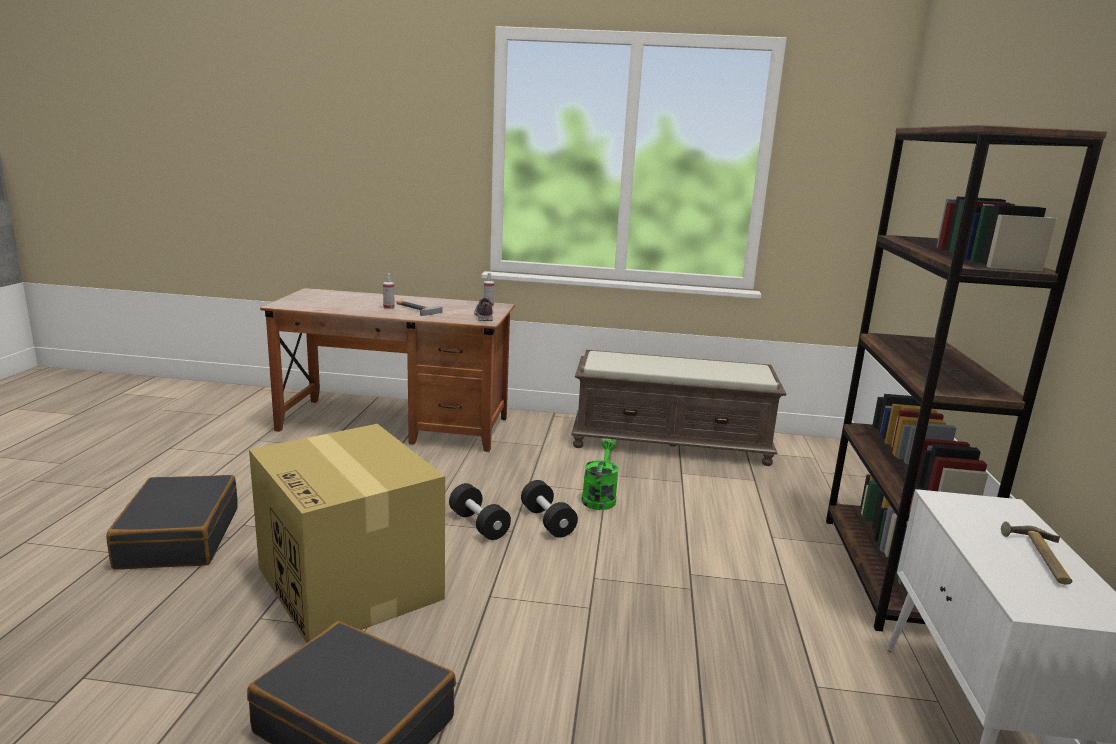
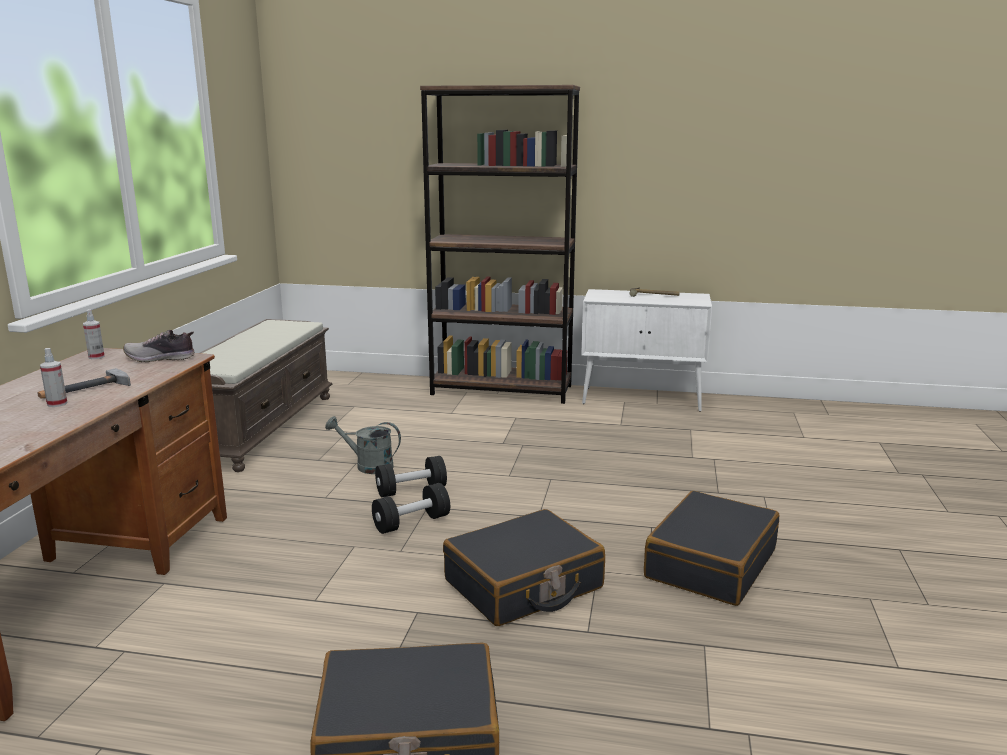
camera: 85 degrees left, 0 degrees up
(351, 584) = (524, 585): cardboard box -> black suitcase
(599, 497) = (368, 466): green watering can -> grey watering can

